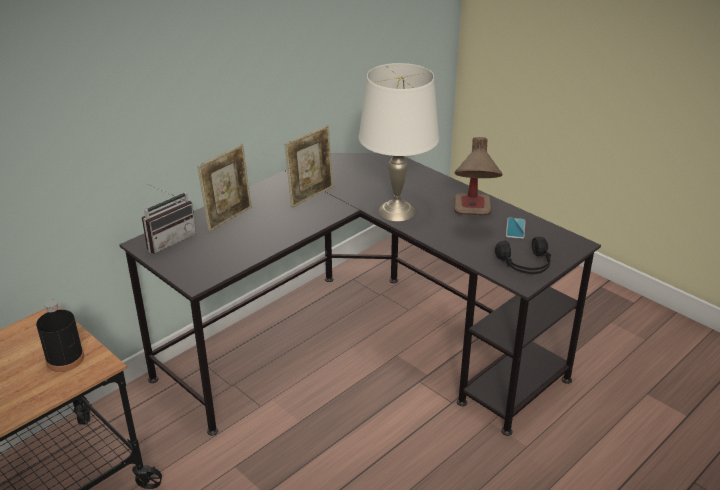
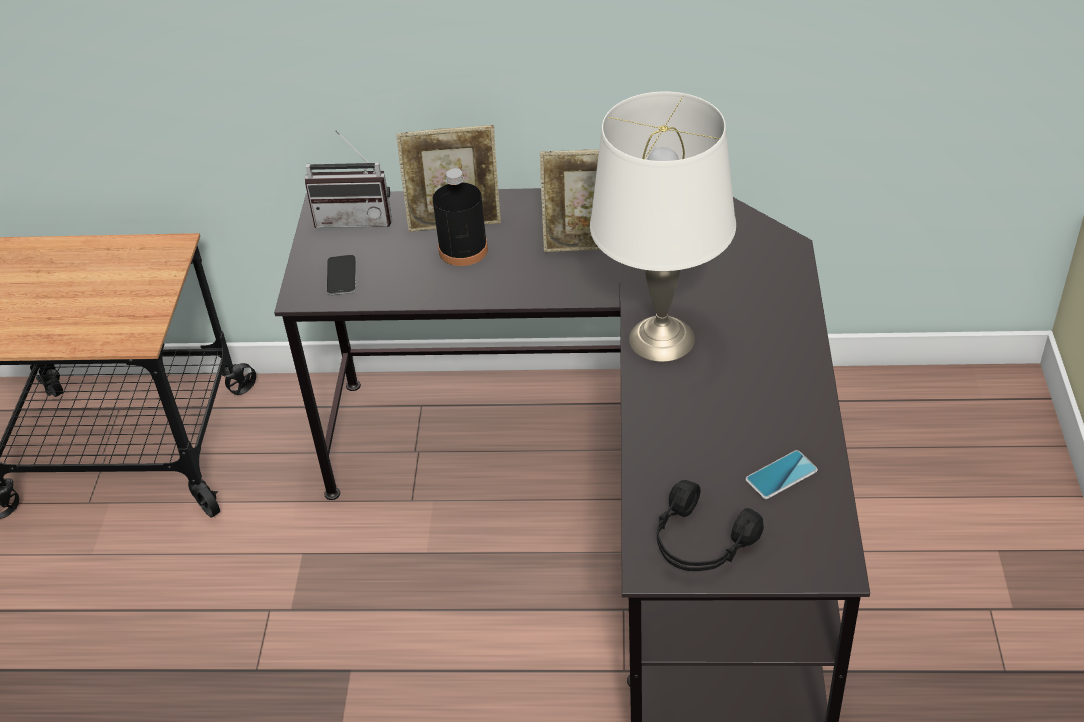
camera: 50 degrees right, 10 degrees up
(65, 359) = (122, 309): black bottle -> black bottle (463, 250)
(204, 265) = (341, 276): none -> phone
(473, 218) = (748, 417): table lamp -> none

